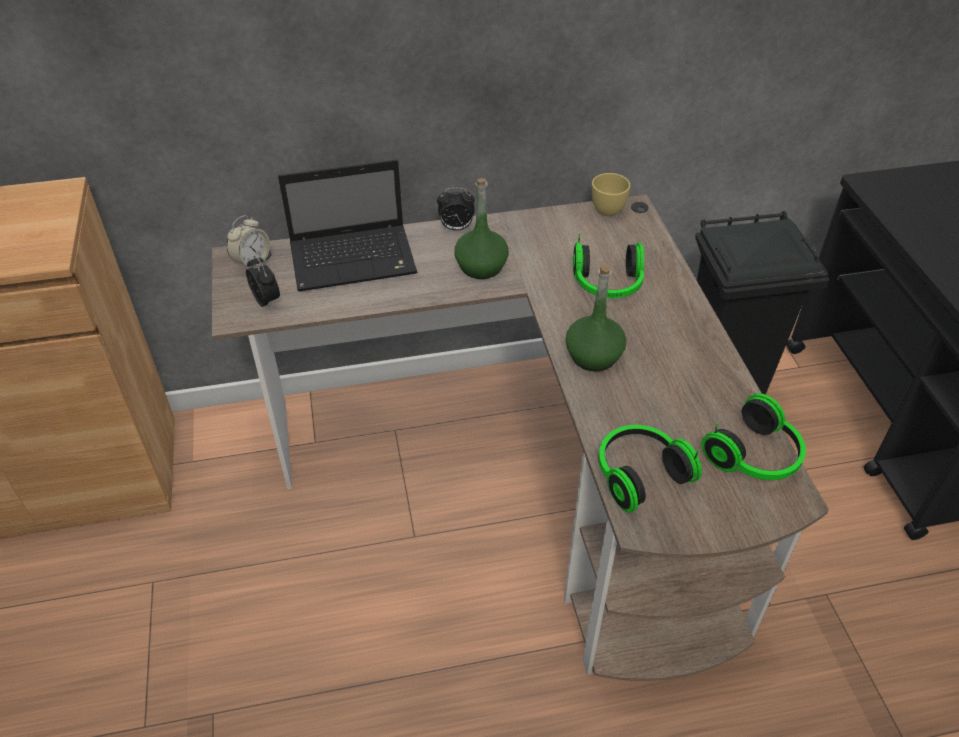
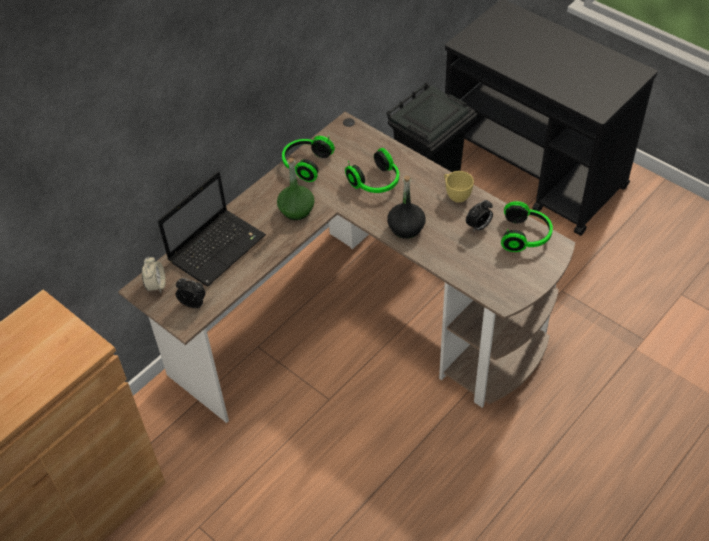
camera: 35 degrees left, 5 degrees up
(456, 228) = (257, 194): alarm clock -> alarm clock (478, 227)
(594, 356) = (406, 228): green bottle -> black bottle
(607, 207) = (331, 132): yellow cup -> yellow cup (456, 195)
(638, 474) = (482, 277): headphones -> headphones (305, 164)

